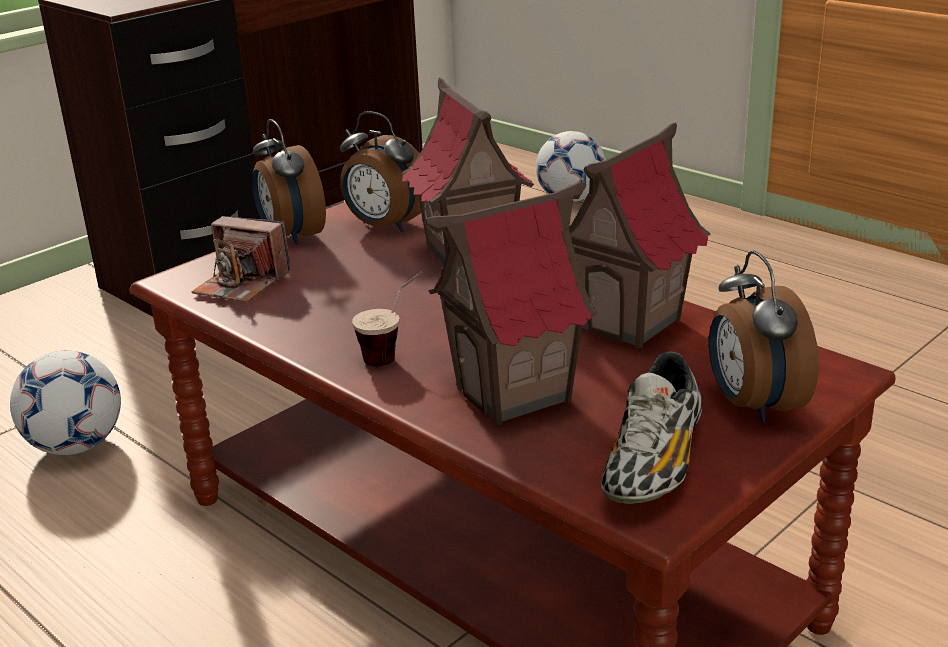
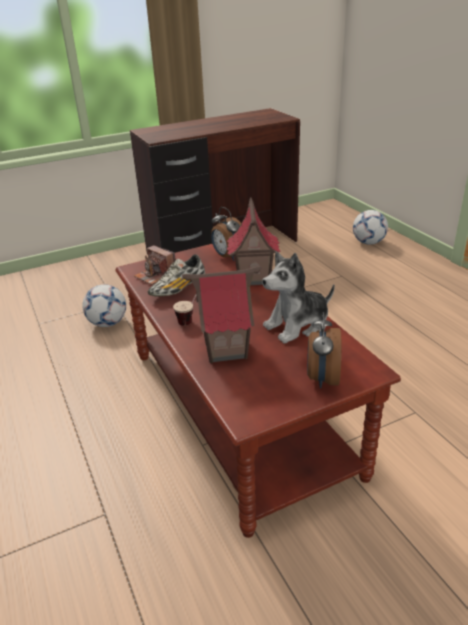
camera: 20 degrees right, 5 degrees up
(291, 236) = (188, 255): alarm clock -> none
(629, 323) = (298, 326): toy house -> plush toy
(654, 464) = (260, 396): shoe -> shoe (178, 289)

